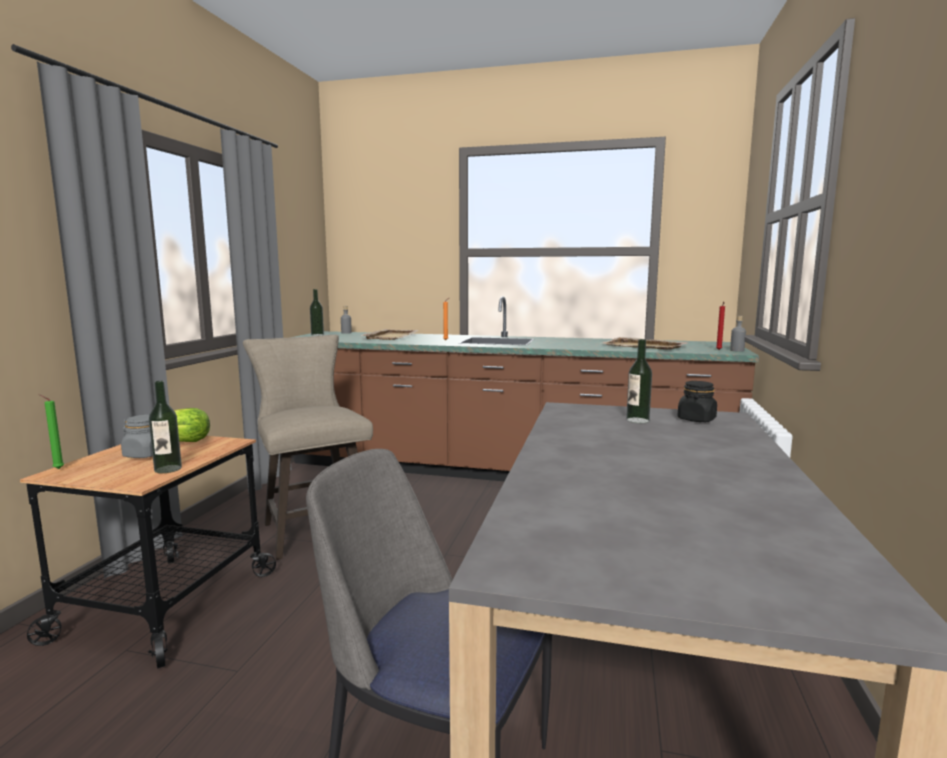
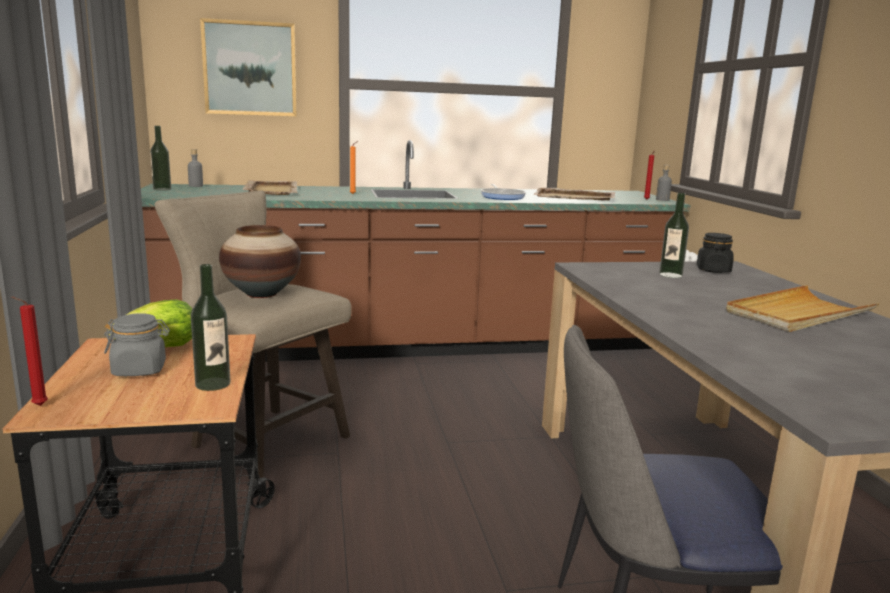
camera: 25 degrees left, 5 degrees up
(57, 469) = (37, 406): green candle -> red candle
(301, 412) = (262, 294): none -> vase
(395, 245) = (250, 69): none -> picture
(571, 344) = (502, 196): none -> frying pan
(701, 467) = (798, 314): none -> beige tray

